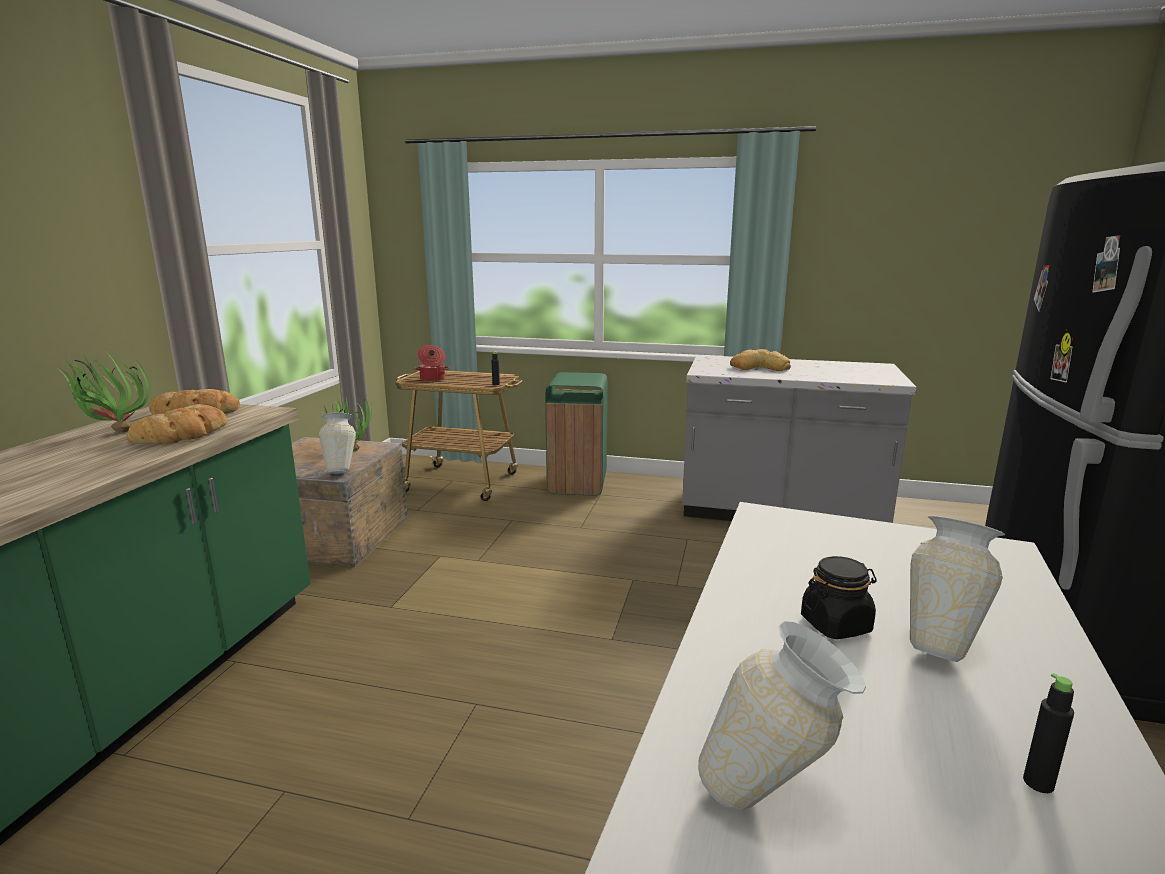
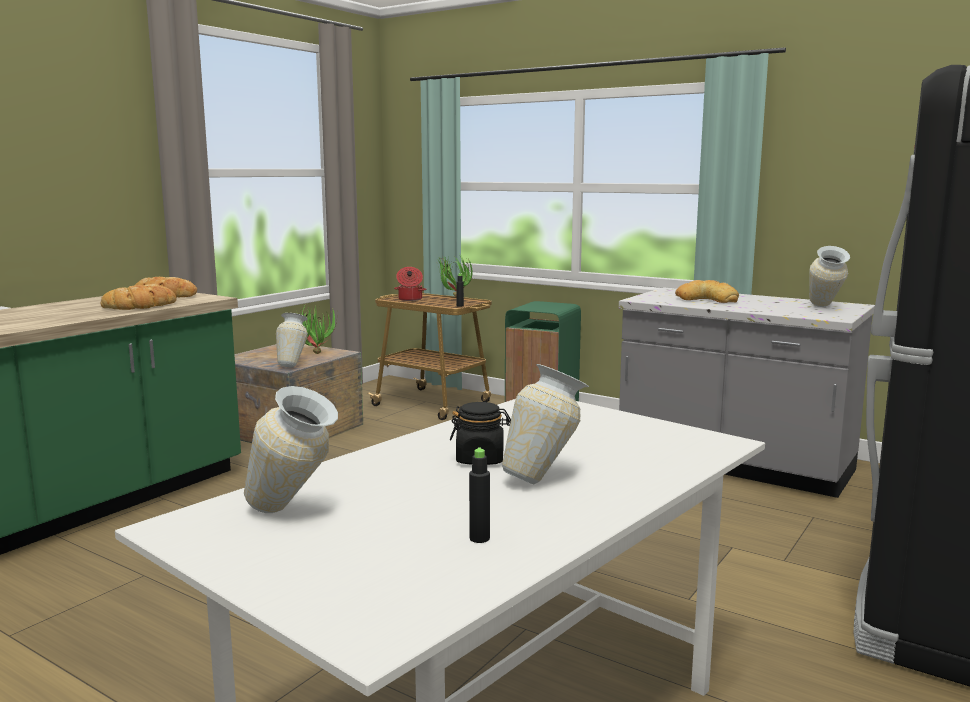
camera: 20 degrees right, 5 degrees down
(112, 433) = (98, 302): potted plant -> potted plant (452, 297)
(867, 371) = (824, 308): none -> vase

